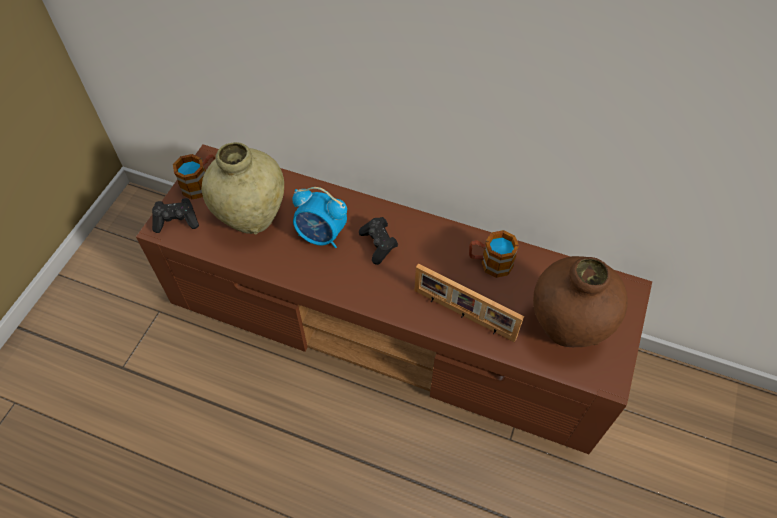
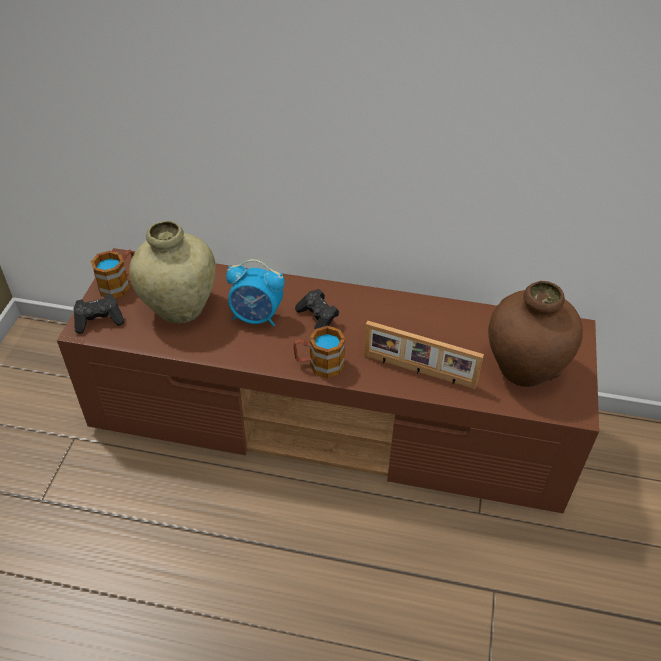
camera: 10 degrees left, 10 degrees down
(490, 263) = (434, 322): mug -> mug (319, 364)

